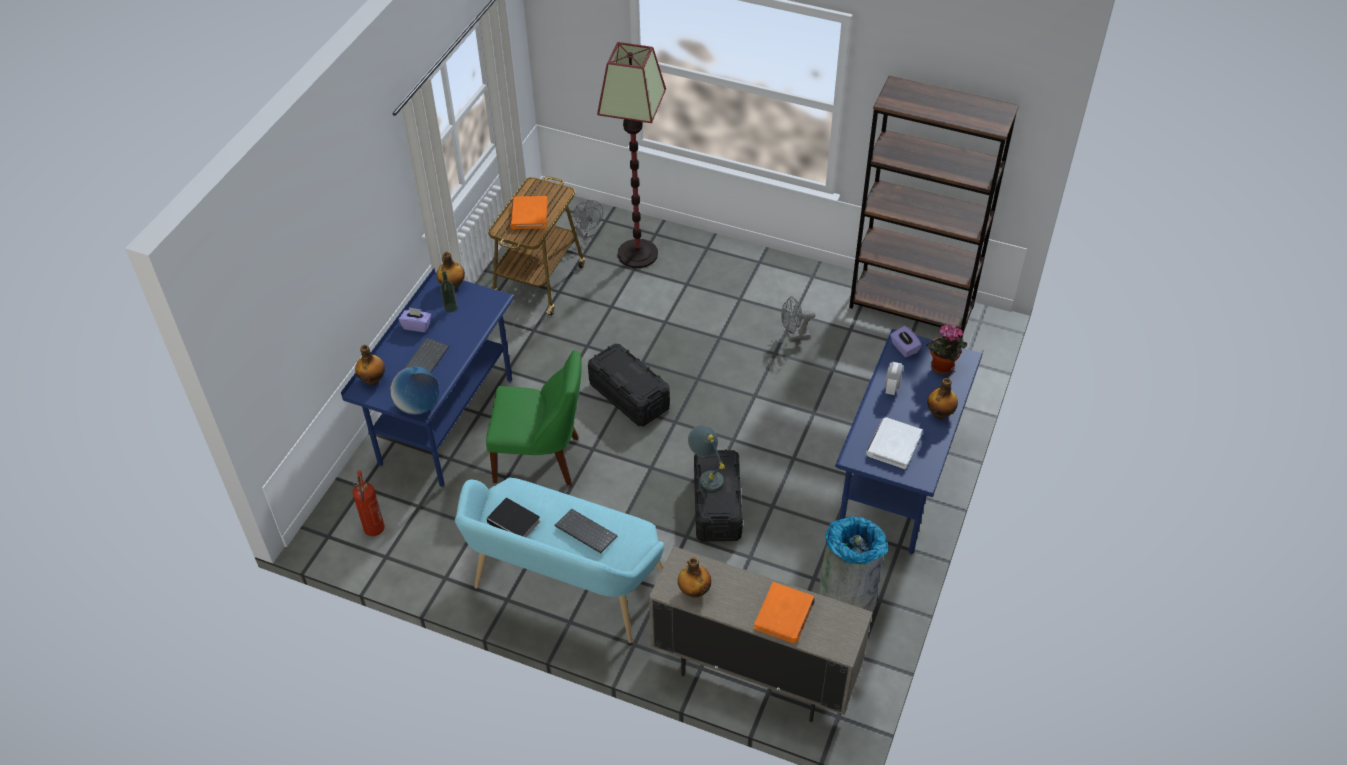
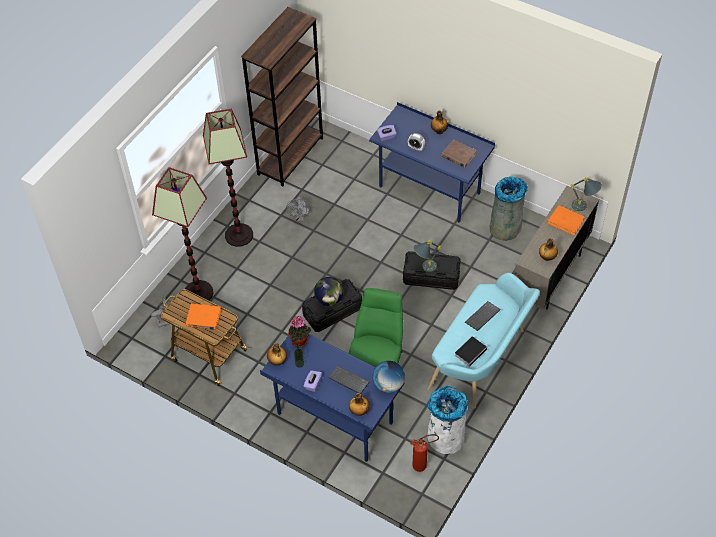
camera: 80 degrees left, 5 degrees up
(421, 555) = (445, 437): none -> white trash can
(625, 370) = (329, 300): none -> globe
(745, 276) = (238, 235): none -> floor lamp
(825, 643) = (584, 207): none -> grey table lamp
(893, 445) = (458, 155): white book -> brown book
(941, 368) = (405, 124): potted plant -> potted plant (300, 342)

